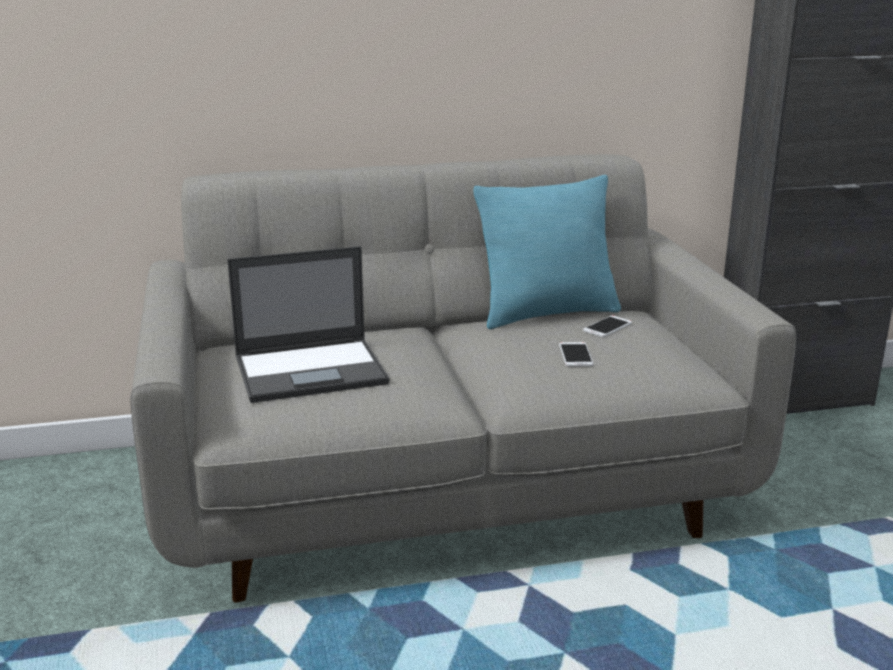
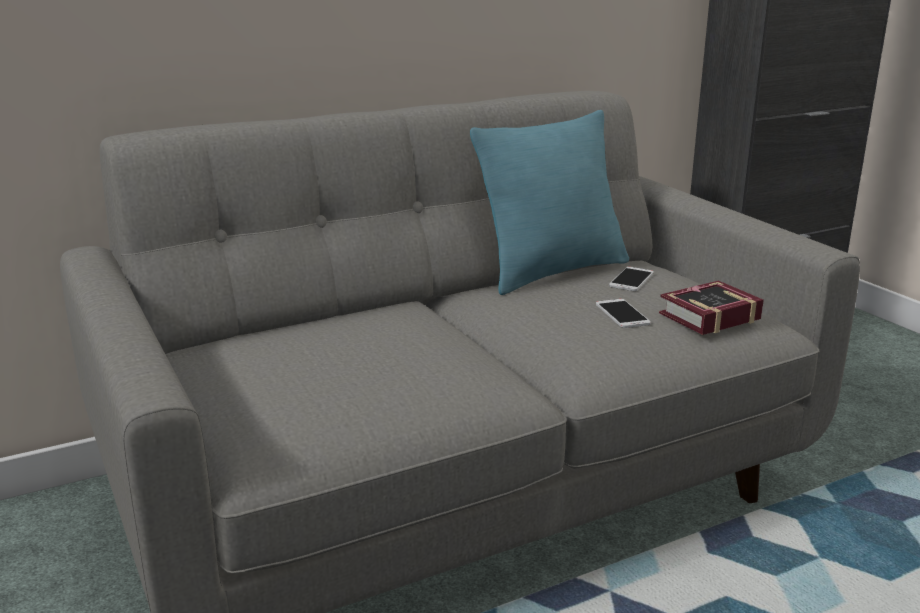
camera: 15 degrees left, 0 degrees up
(312, 370) = (327, 367): laptop -> none
(646, 364) = (705, 316): none -> book

